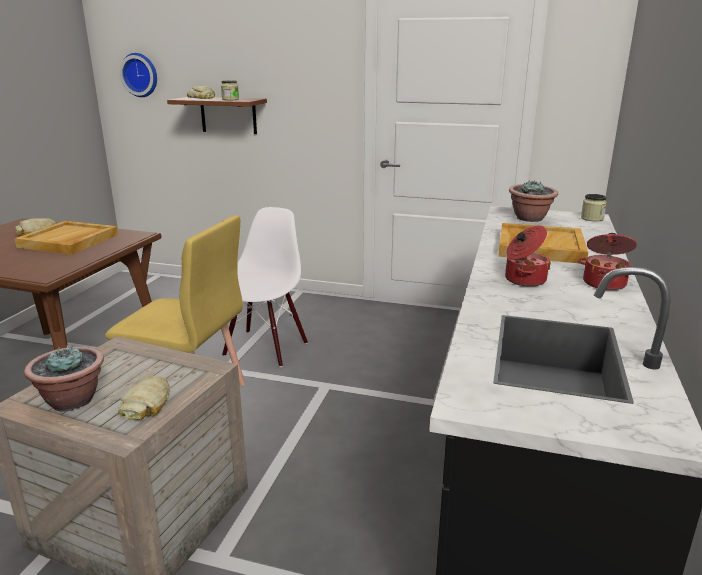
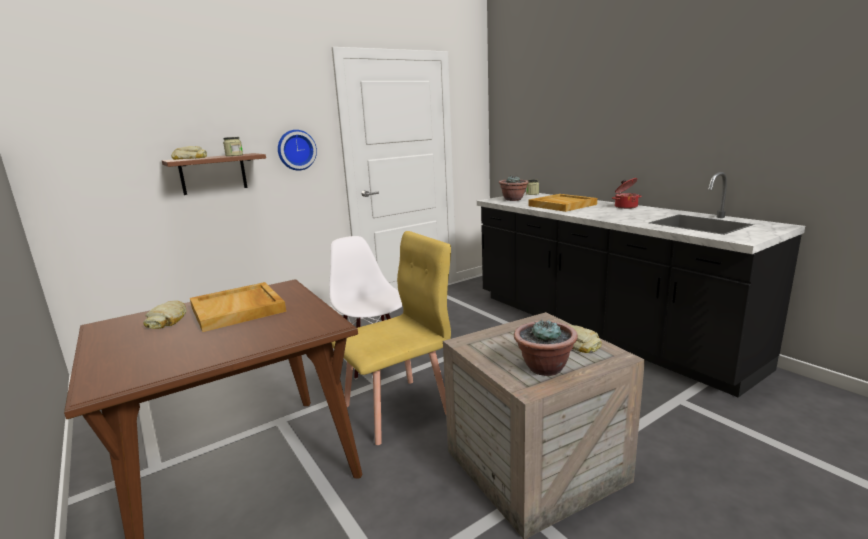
camera: 50 degrees left, 5 degrees down
(140, 75) = (87, 142): wall clock -> wall clock (296, 150)
(523, 279) = (605, 213): cooking pot -> none

